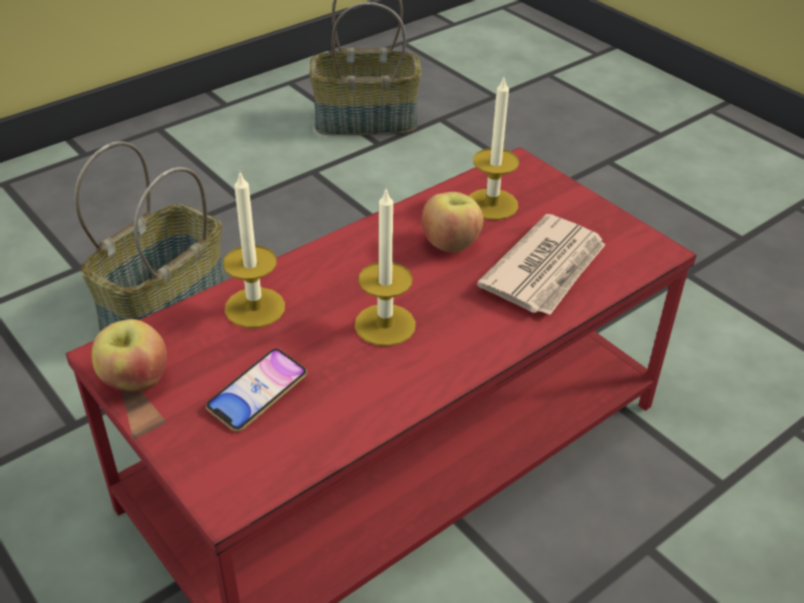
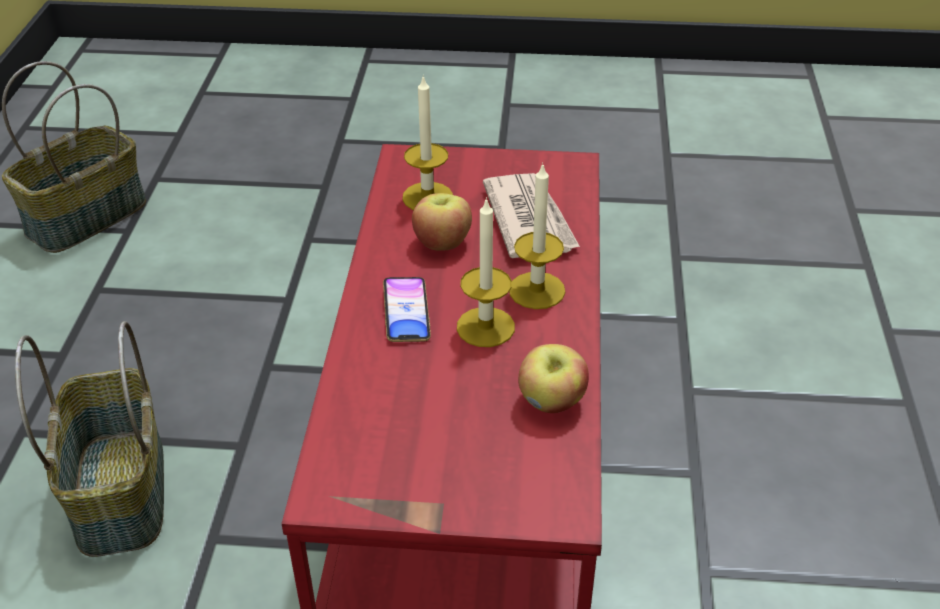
camera: 45 degrees left, 0 degrees up
(135, 380) = (373, 496): apple -> apple (551, 402)
(255, 307) = (376, 381): candle -> candle (537, 290)
(257, 394) = (476, 435): phone -> phone (406, 314)

